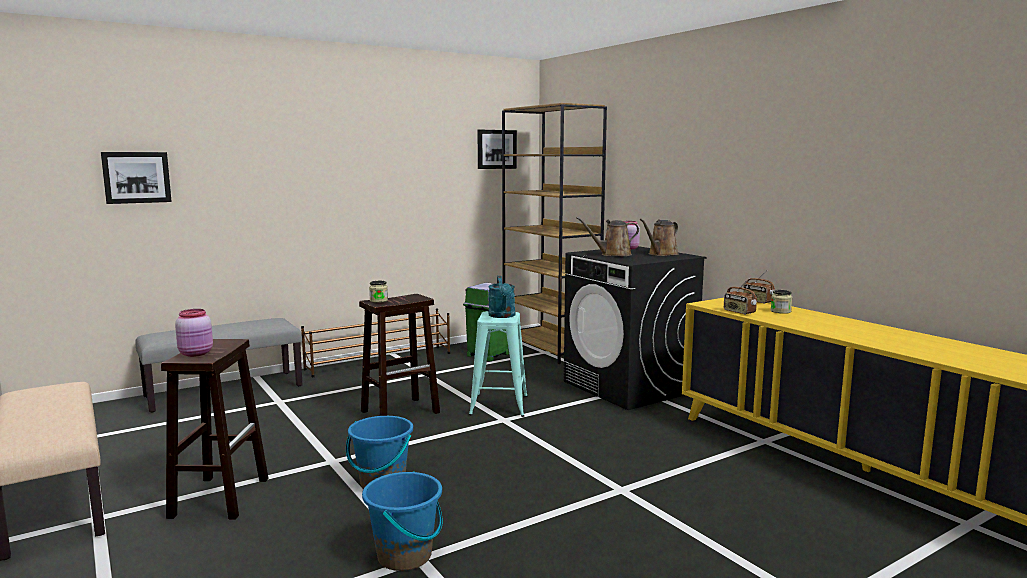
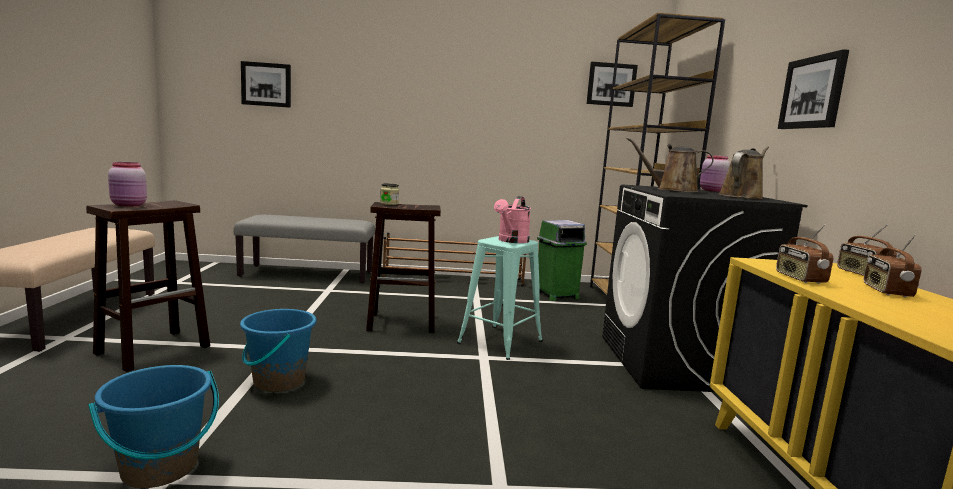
camera: 30 degrees right, 0 degrees up
(502, 316) = (511, 241): turquoise watering can -> pink watering can
(661, 254) = (741, 196): brown watering can -> brown watering can turned 150 degrees clockwise
(696, 178) = (813, 92): none -> picture
(780, 311) = (886, 291): jar -> radio

